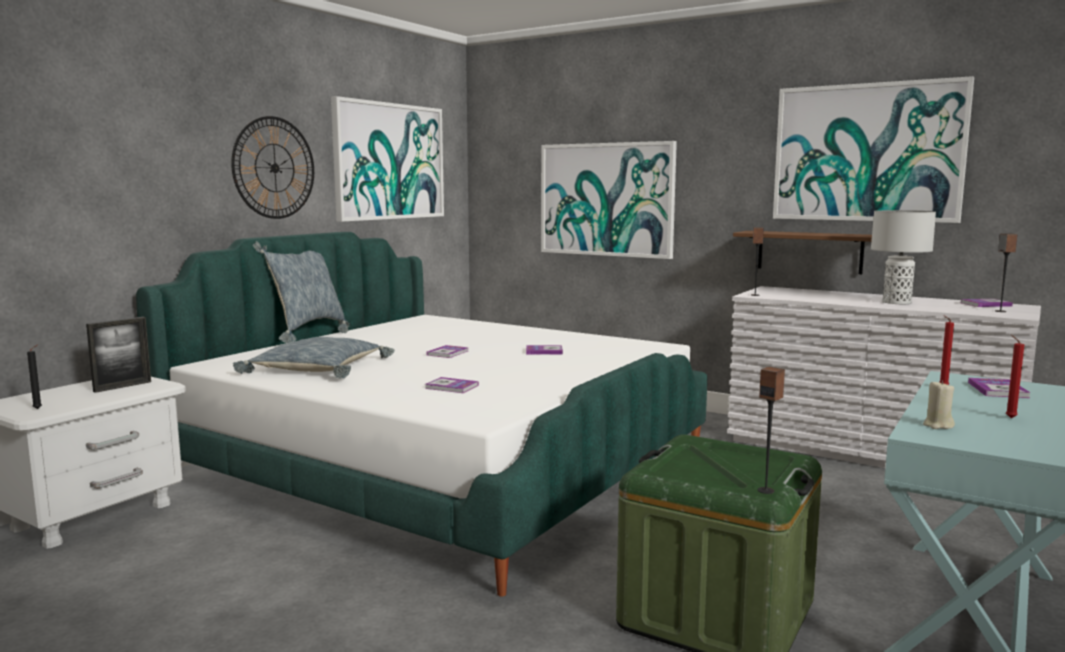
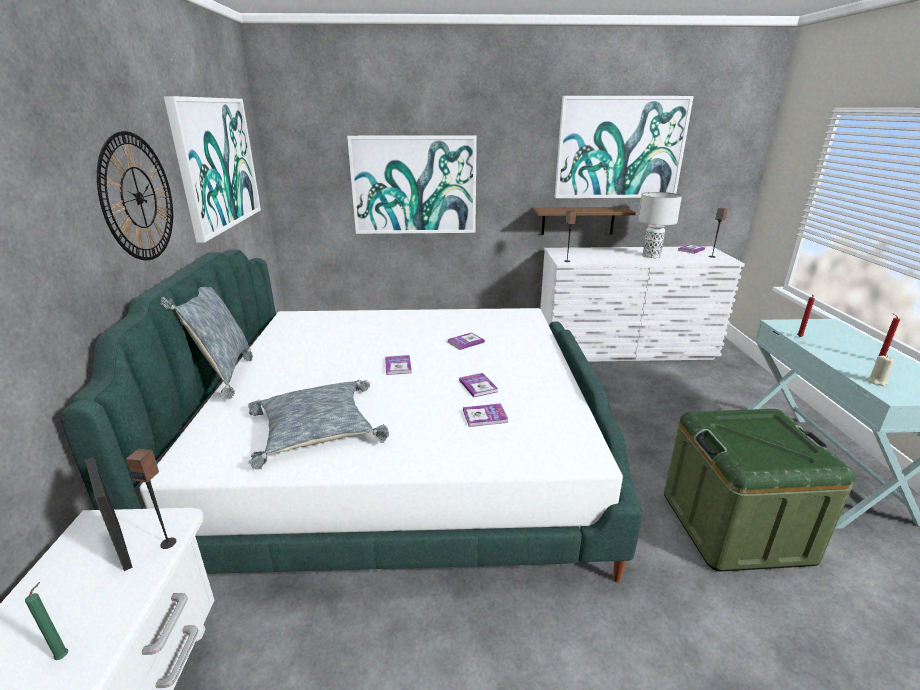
camera: 35 degrees left, 15 degrees up
(39, 409) = (65, 655): black candle -> green candle
(122, 386) = (121, 547): picture frame -> picture frame turned 135 degrees clockwise
(766, 490) = (827, 458): speaker -> speaker (168, 543)
(998, 390) = (820, 332): book -> book (478, 386)

